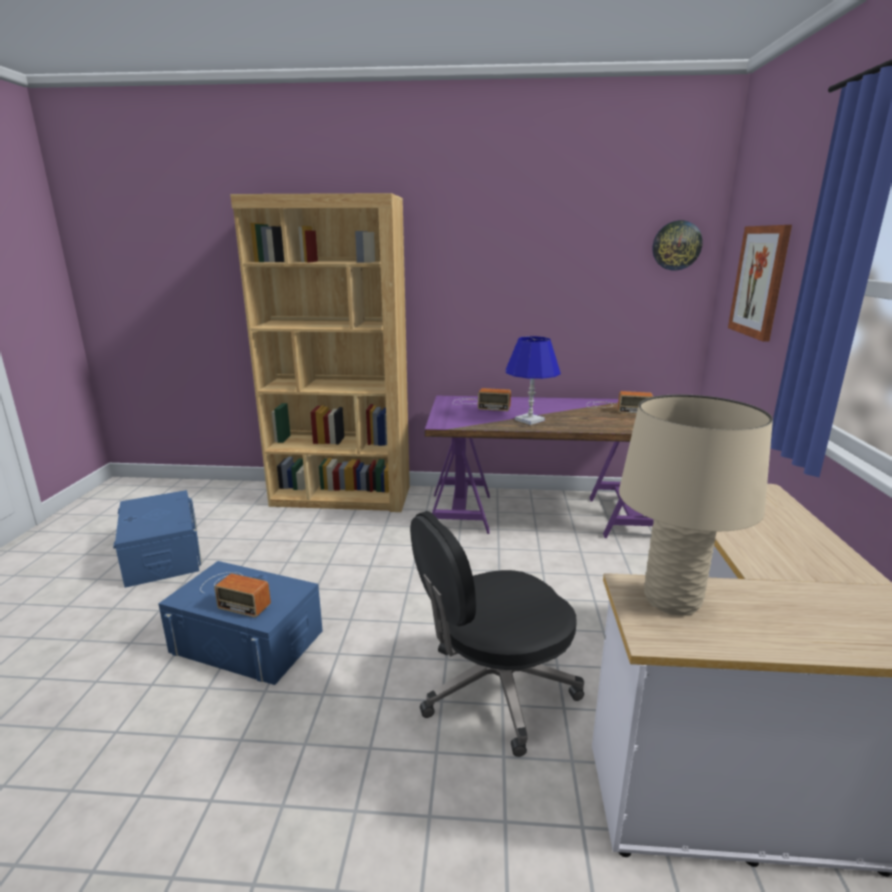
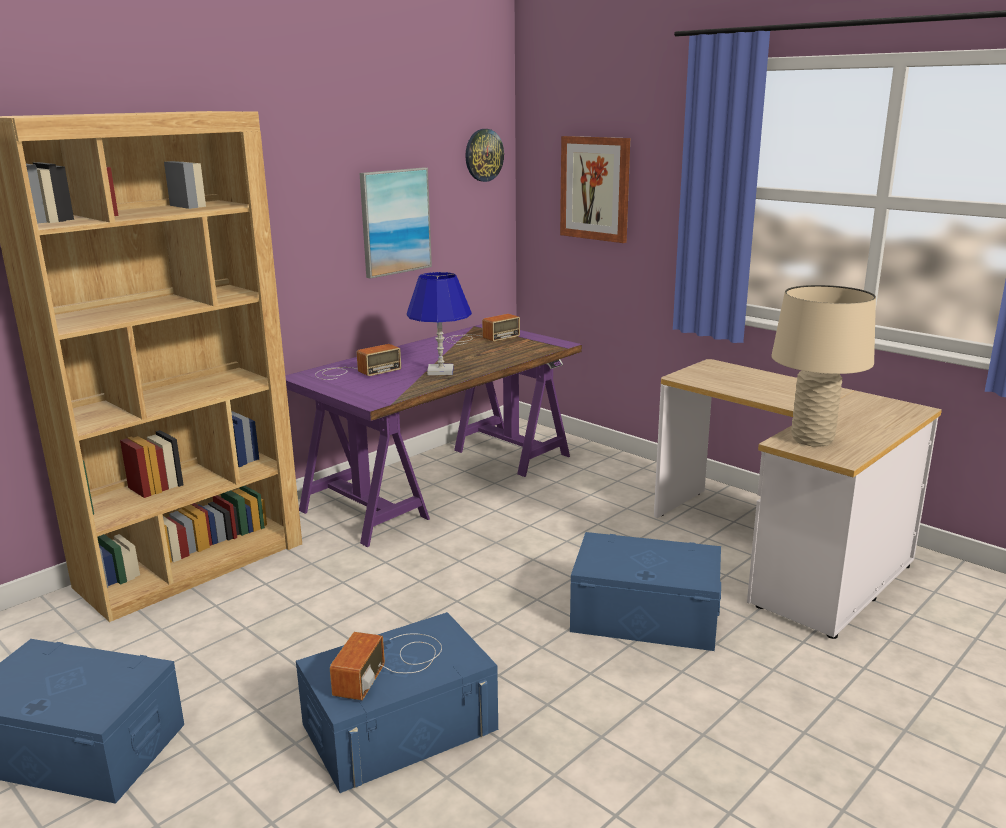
camera: 50 degrees left, 0 degrees up
(235, 593) = (392, 665): radio -> radio turned 135 degrees clockwise
(494, 690) = (644, 615): black office chair -> blue storage box
(562, 295) = (395, 221): none -> picture

